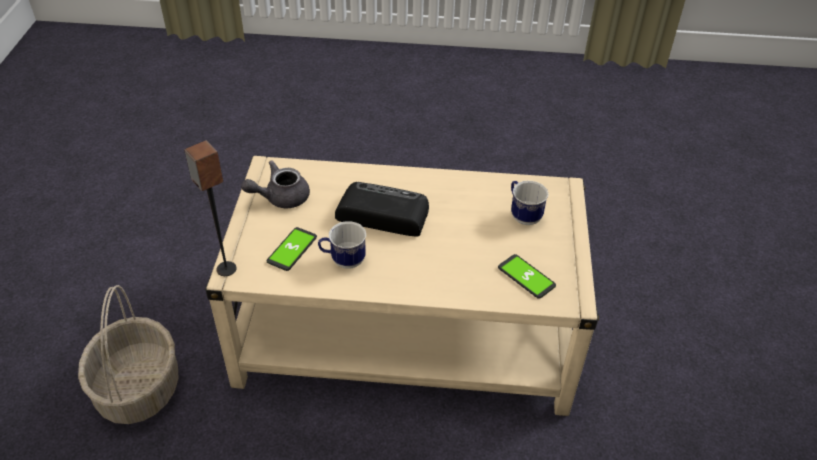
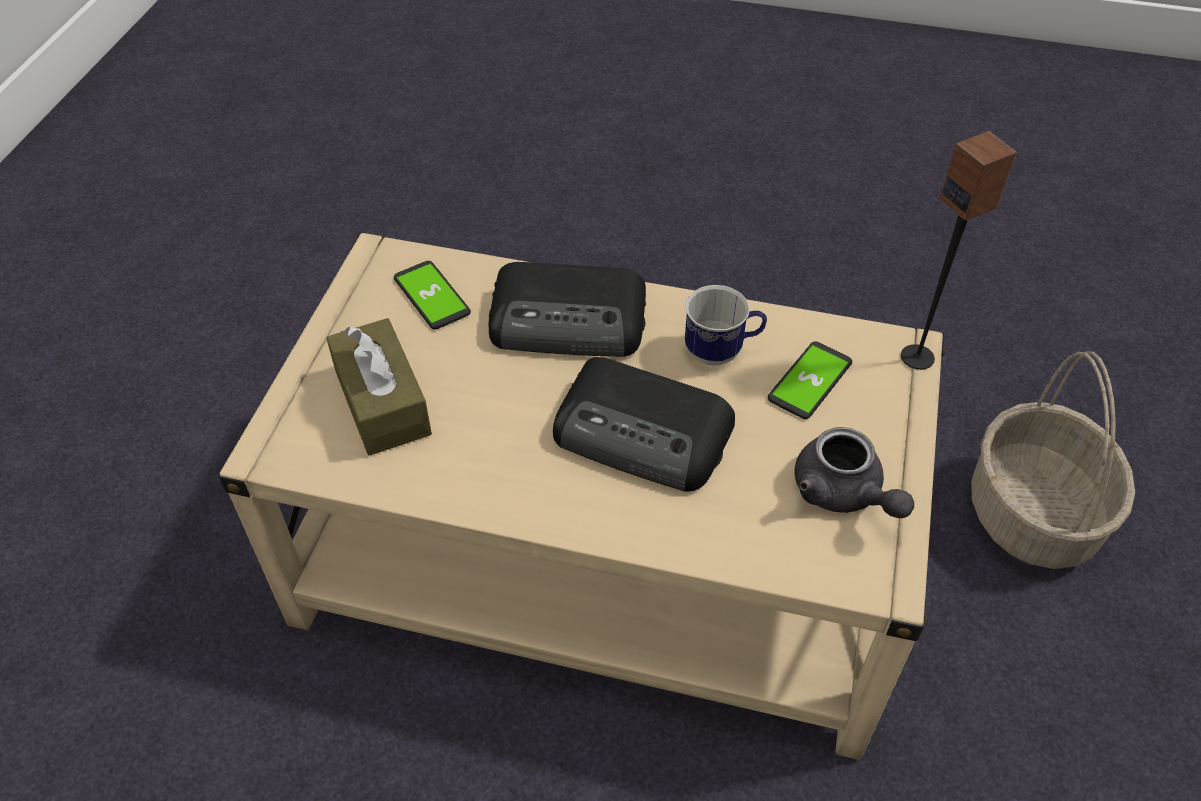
camera: 170 degrees left, 5 degrees up
(280, 197) = (843, 494): grey teapot -> grey teapot turned 75 degrees clockwise
(436, 270) = (570, 321): none -> radio
(522, 215) = (382, 402): mug -> brown tissue box

